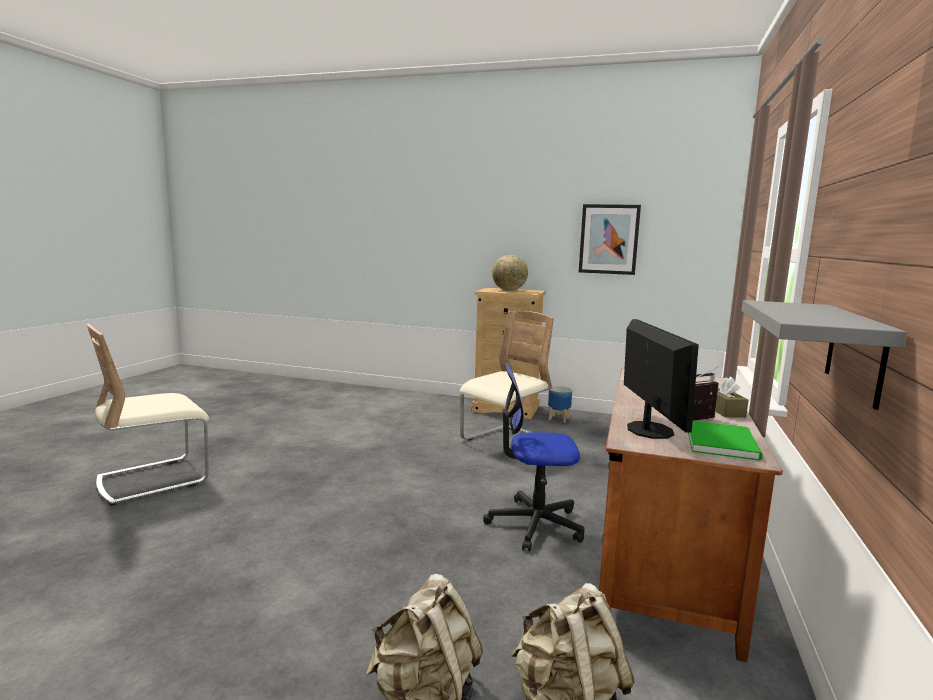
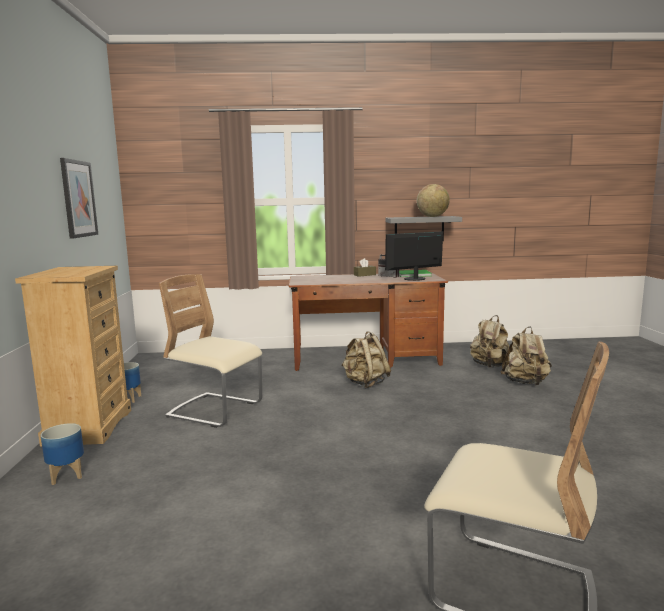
camera: 110 degrees left, 0 degrees up
(433, 405) = (67, 475): none -> planter
(509, 290) = (69, 271): globe -> globe (432, 216)
(534, 524) = (365, 383): office chair -> beige backpack

